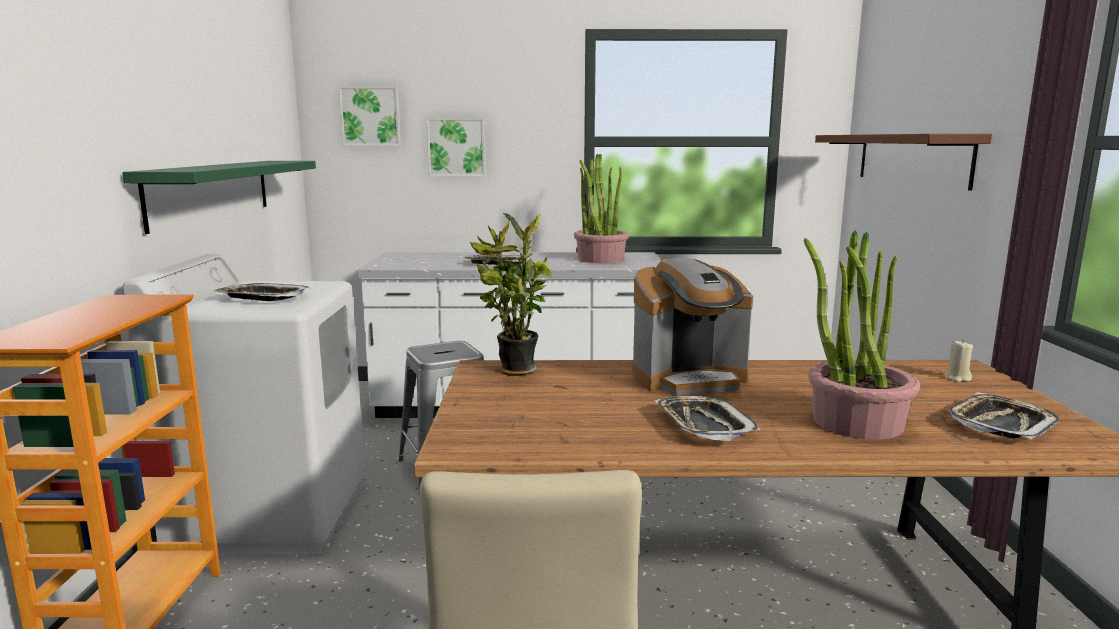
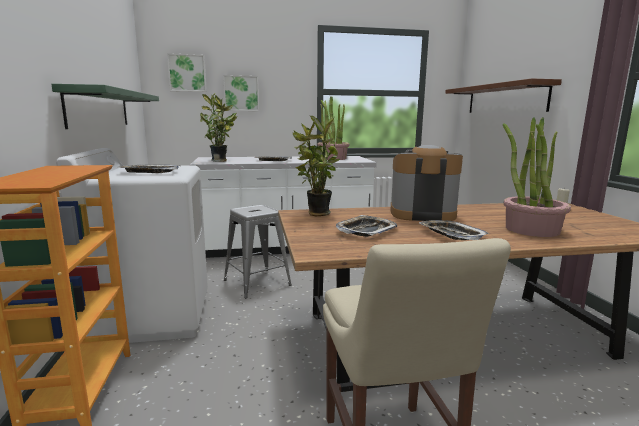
camera: 10 degrees left, 0 degrees up
(411, 263) = (221, 161): none -> potted plant
(689, 379) = (422, 214): coffee machine -> coffee machine turned 150 degrees counterclockwise
(1000, 424) = (604, 227): tray -> tray (366, 230)

